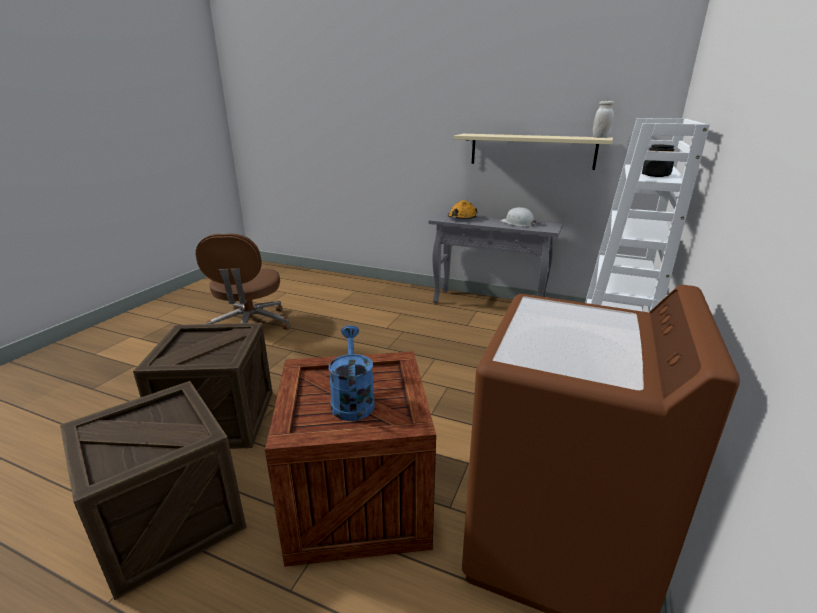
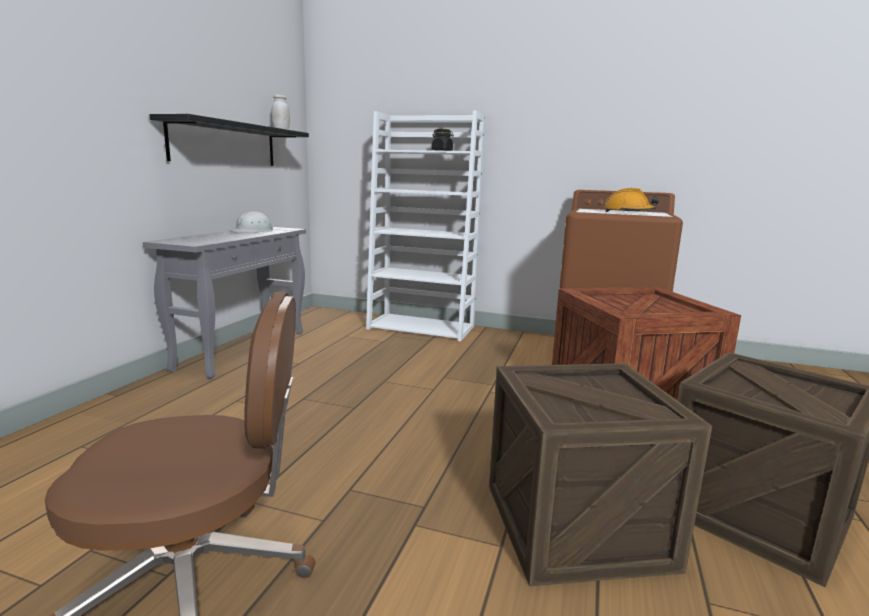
camera: 95 degrees left, 10 degrees down
(352, 400) = (646, 304): blue watering can -> none
(462, 218) = (202, 239): orange hard hat -> orange hard hat (629, 213)
(532, 151) = (225, 144): beige shelf -> black shelf

